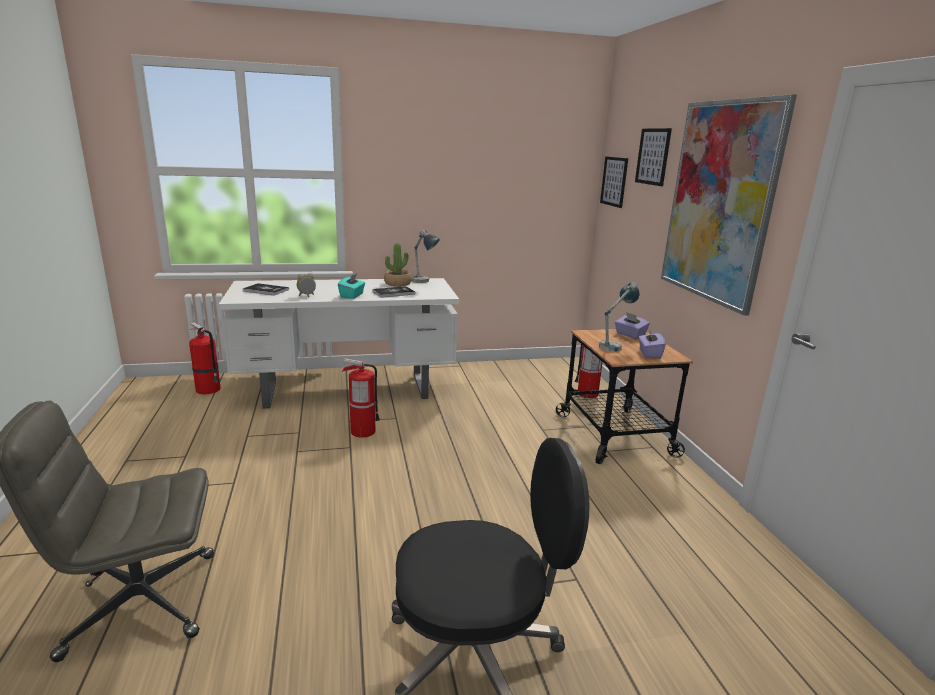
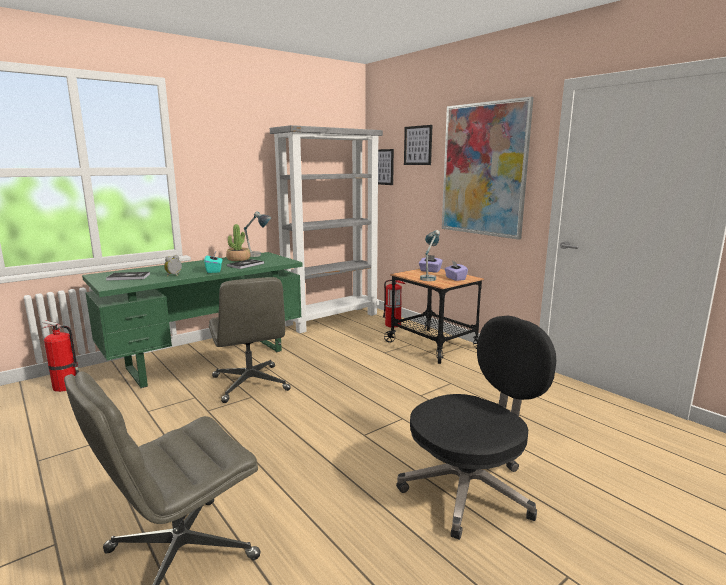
camera: 25 degrees left, 5 degrees down
(347, 390) = (207, 359): white desk -> green desk
(362, 431) = (251, 384): fire extinguisher -> grey office chair
(519, 369) = (331, 319): none -> grey bookcase

